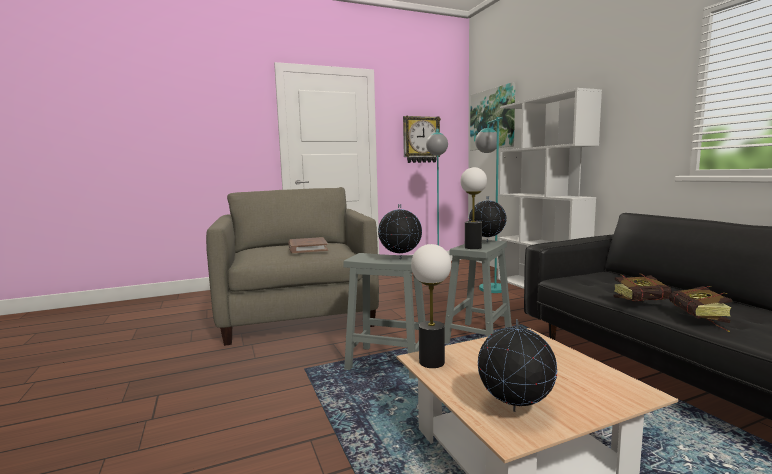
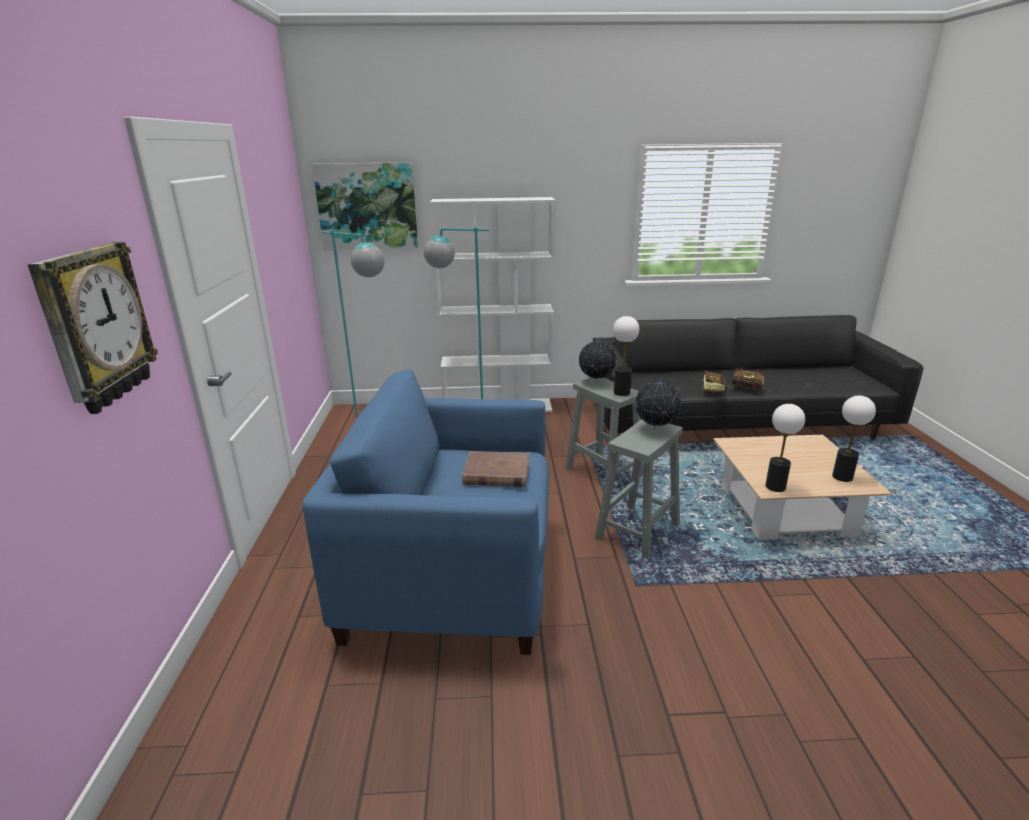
camera: 70 degrees left, 15 degrees up
(298, 315) = (453, 575): beige armchair -> blue armchair
(421, 139) = (284, 245): wall clock -> wall clock (95, 326)
(515, 410) = (842, 477): globe -> table lamp

